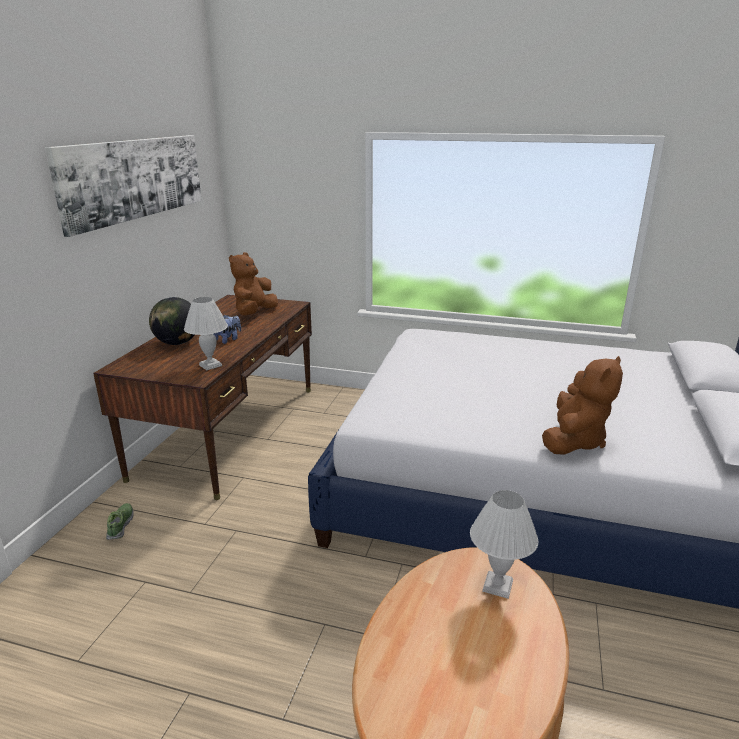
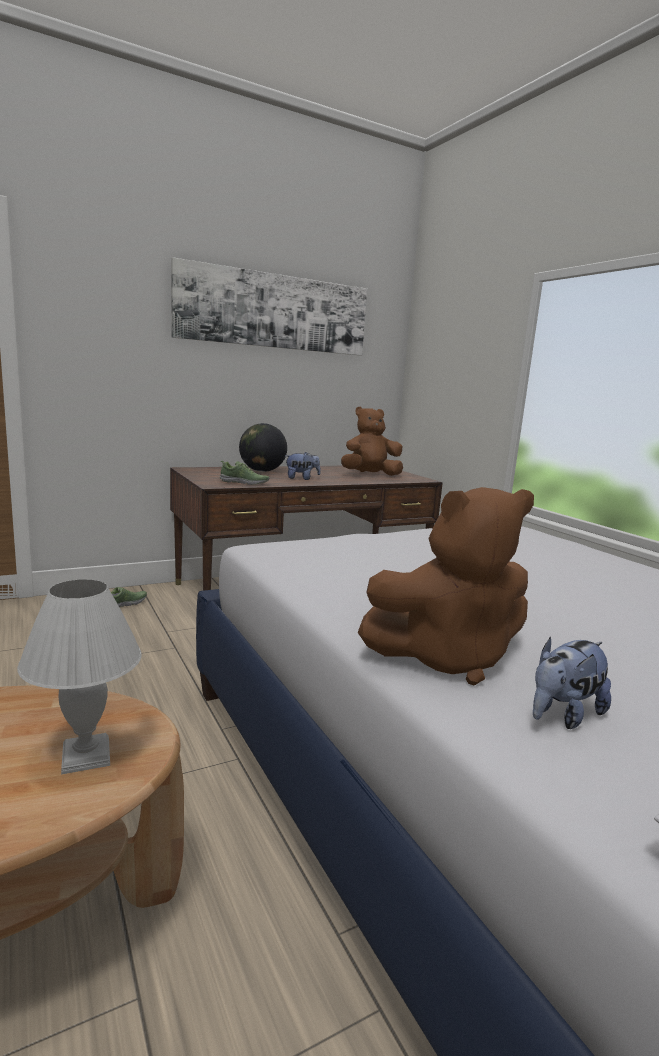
camera: 45 degrees right, 10 degrees down
(210, 365) = (244, 483): white table lamp -> shoe
(638, 443) = (563, 715): none -> plush toy

